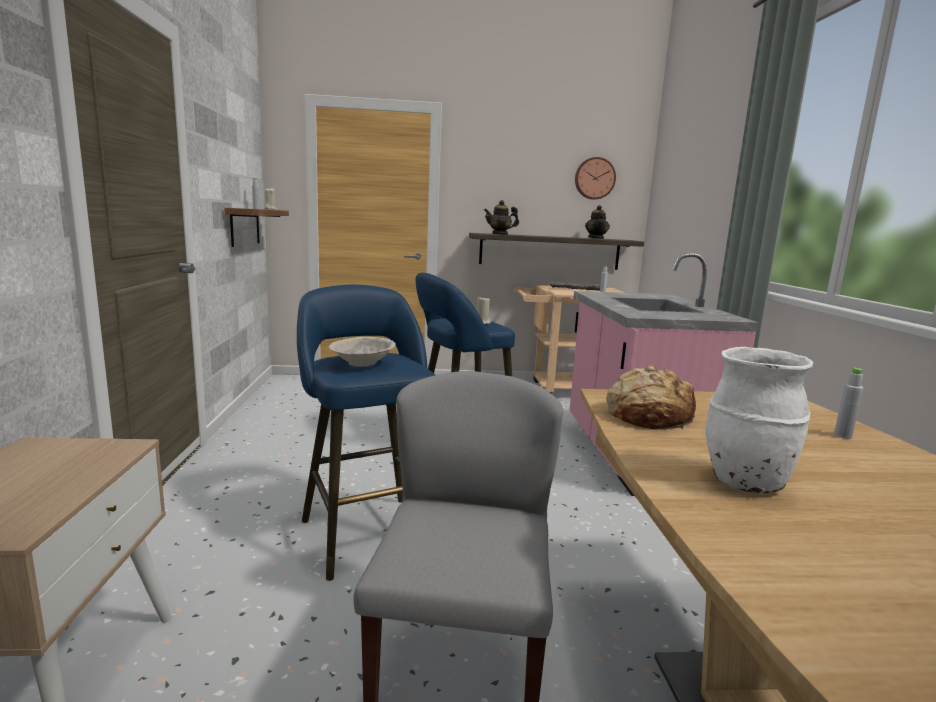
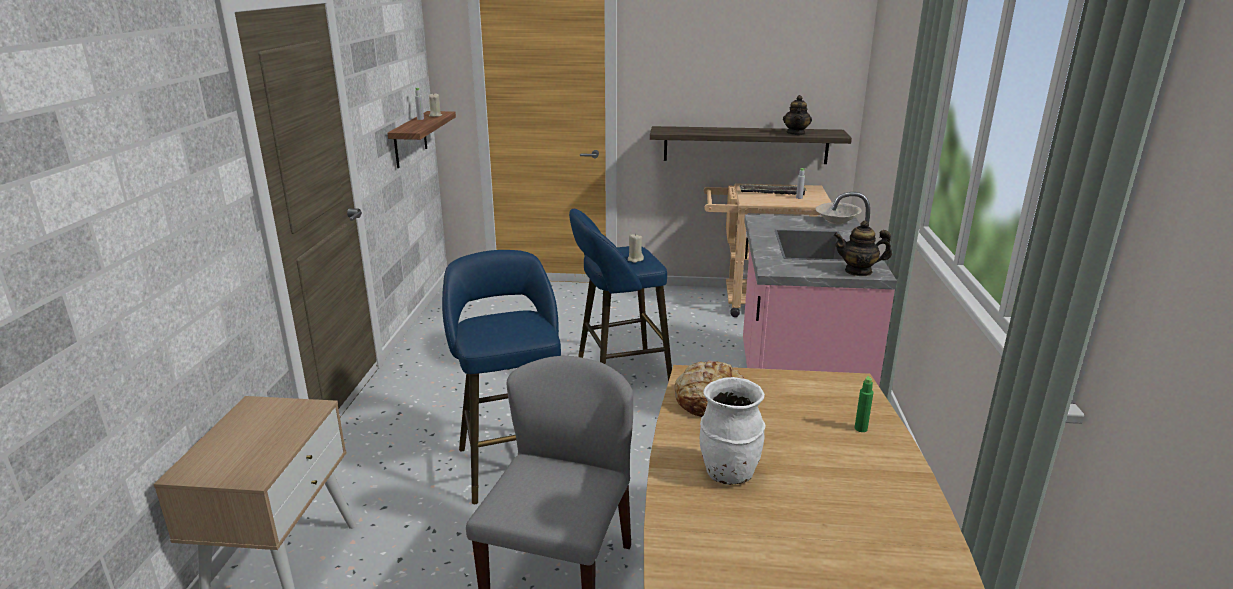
camera: 10 degrees right, 10 degrees up
(363, 363) = (497, 329): beige bowl -> beige bowl (837, 221)
(500, 234) = (683, 131): teapot -> teapot (858, 271)
(594, 178) = (798, 59): wall clock -> none
(842, 435) = (860, 428): grey bottle -> green bottle

